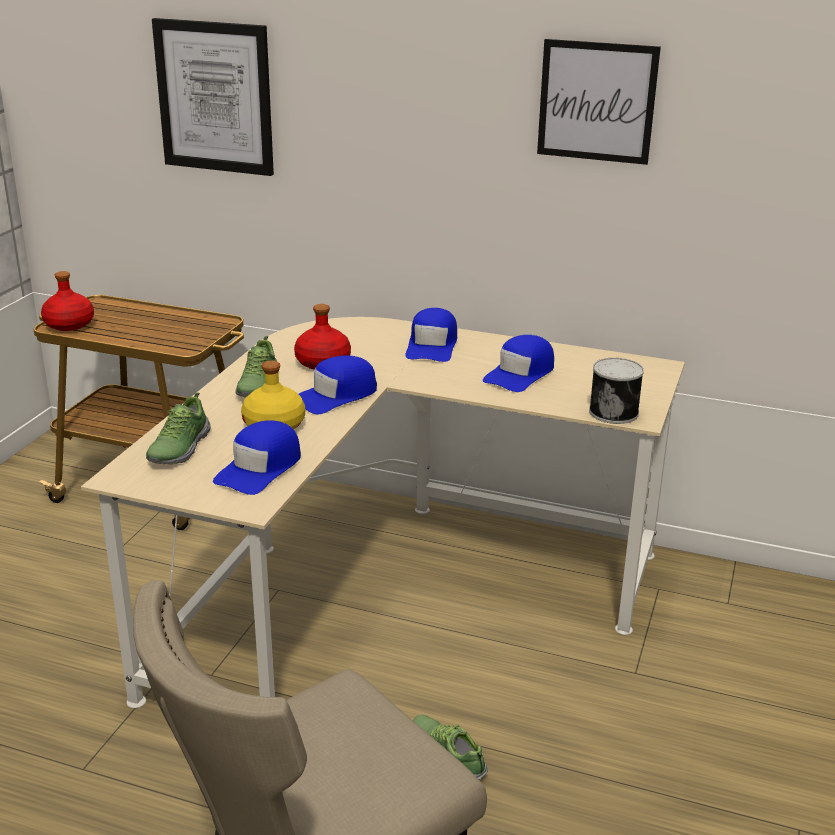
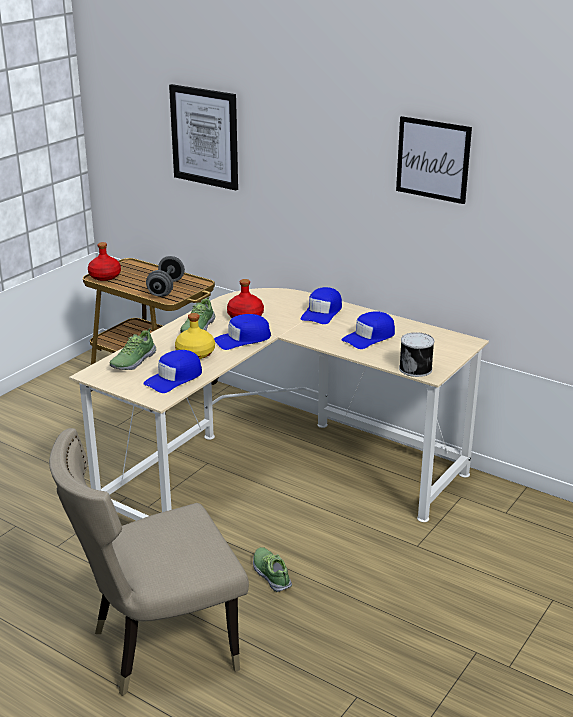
camera: 15 degrees right, 0 degrees up
(173, 333) = (166, 288): none -> grey dumbbell

